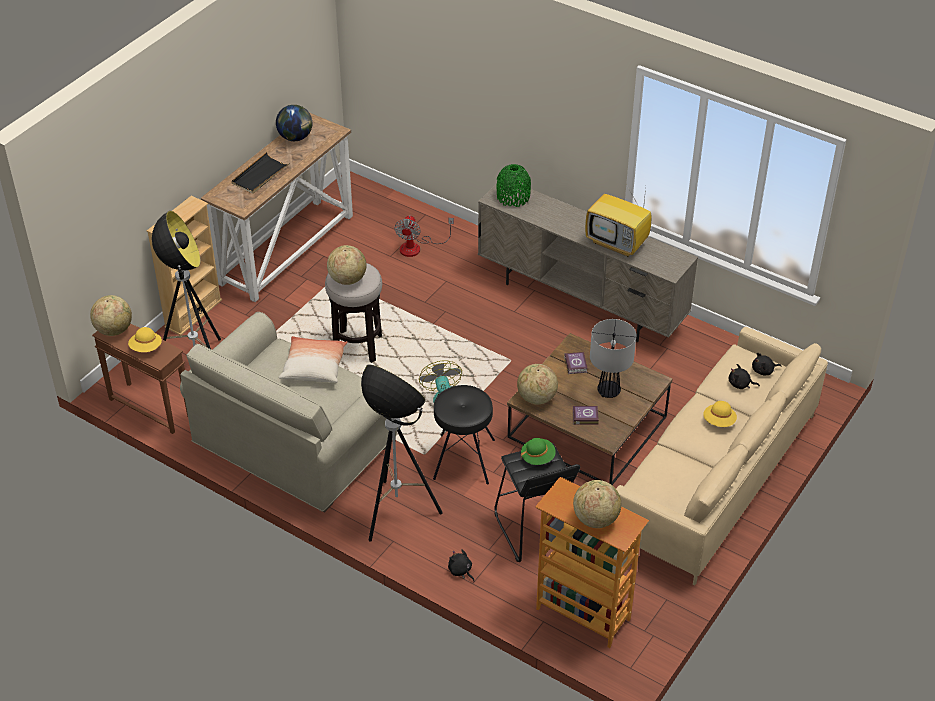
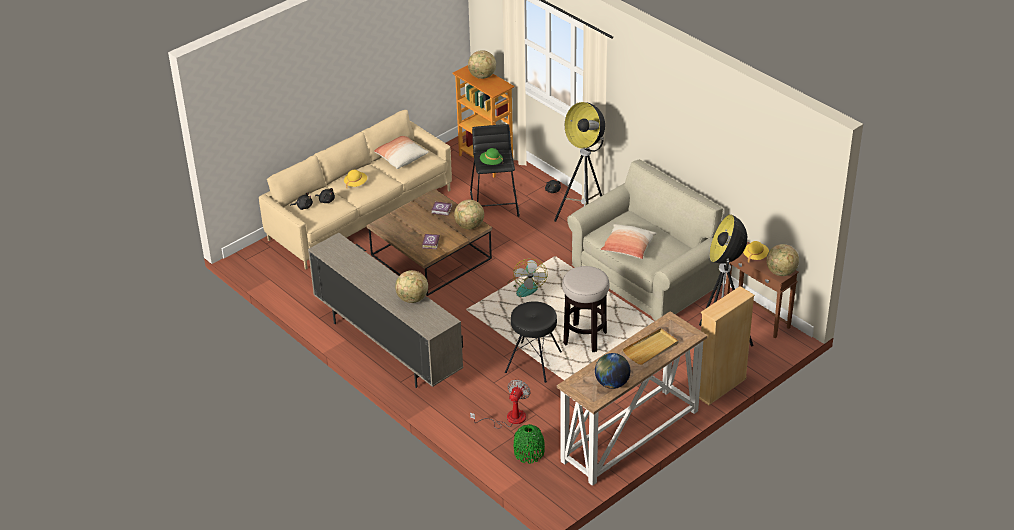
camera: 165 degrees left, 5 degrees down
(260, 175) = (651, 348): black tray -> beige tray
(347, 279) = (591, 275): globe -> globe (412, 299)
(463, 459) = (528, 249): black stool -> black stool (534, 362)
(513, 197) = (429, 319): green vase -> green vase (529, 453)
(608, 391) = (416, 223): table lamp -> none
(618, 243) = (363, 267): television -> none
(682, 477) = (400, 158): none -> pillow

